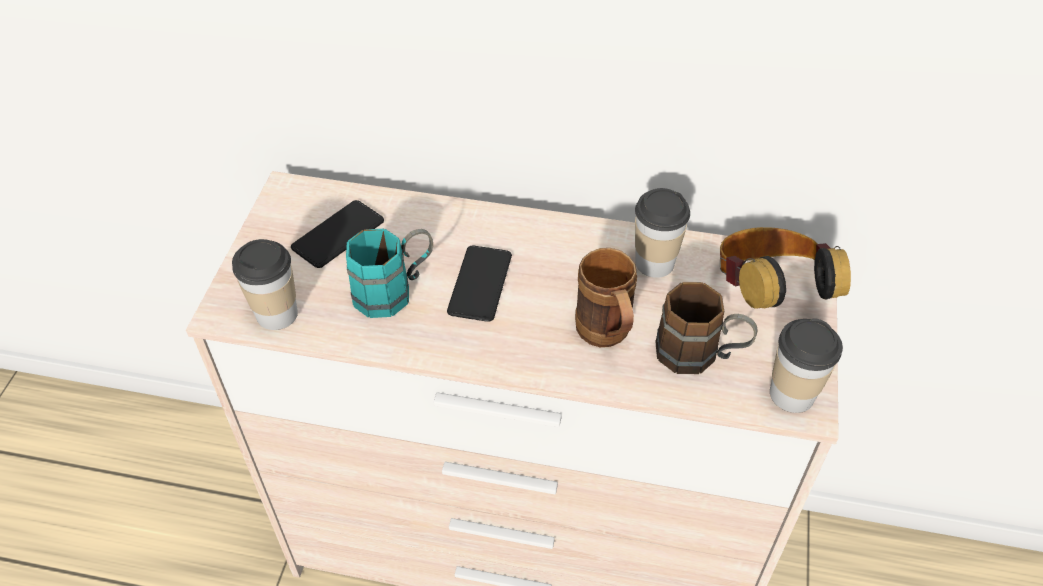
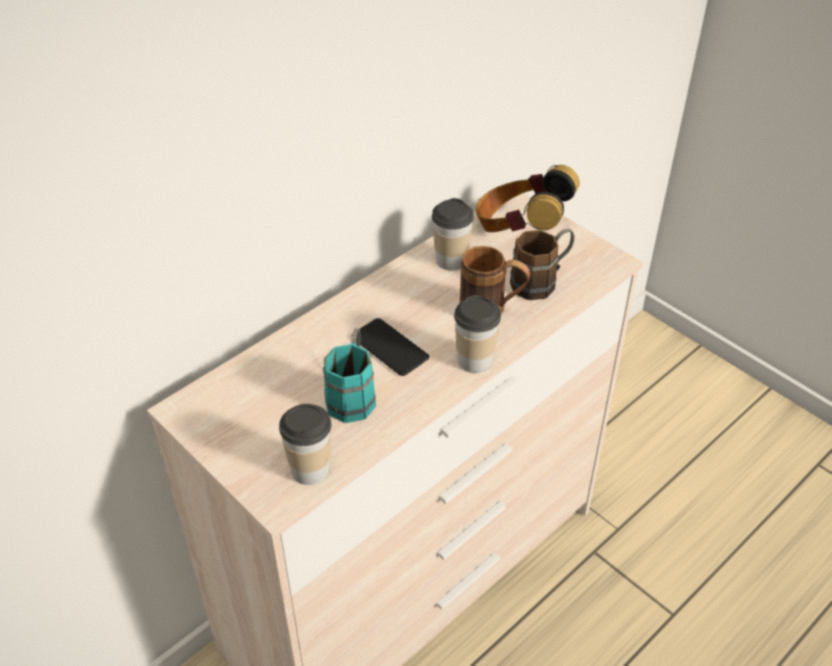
camera: 55 degrees left, 5 degrees down
(338, 235) = (264, 400): phone -> none
(791, 394) = (600, 261): cup -> cup (474, 360)

